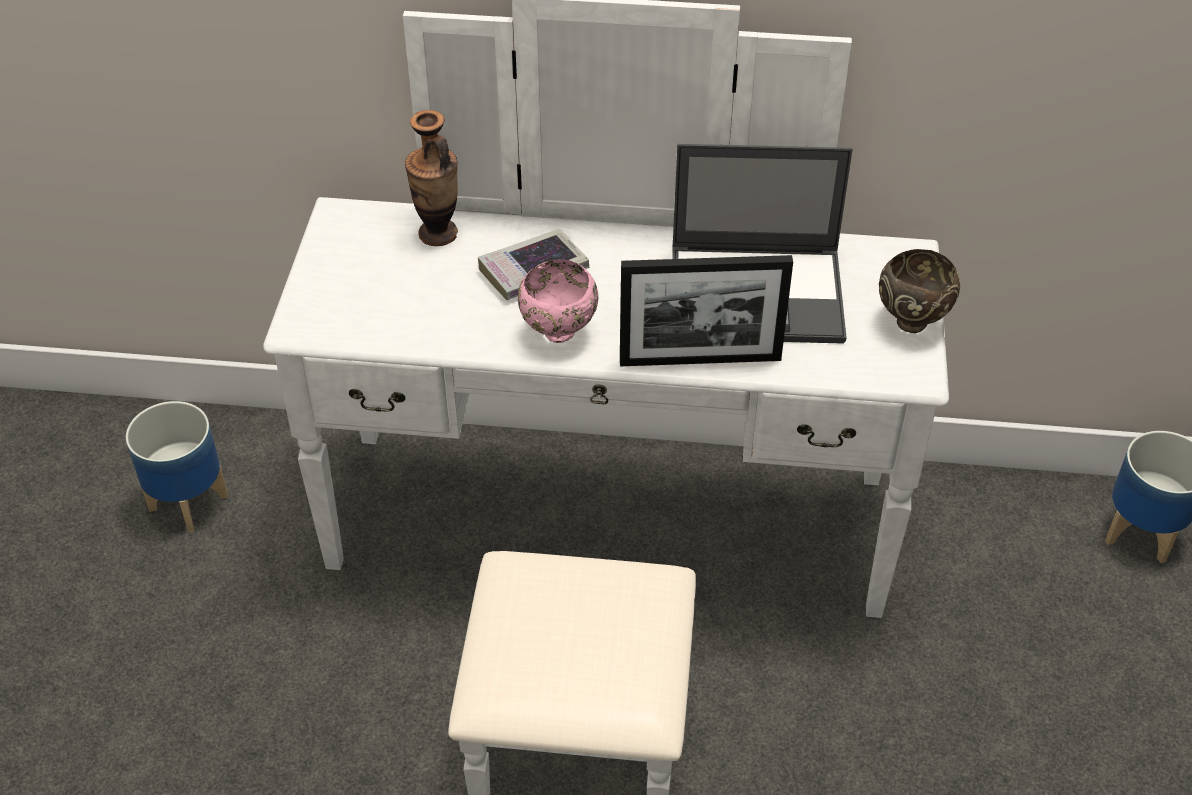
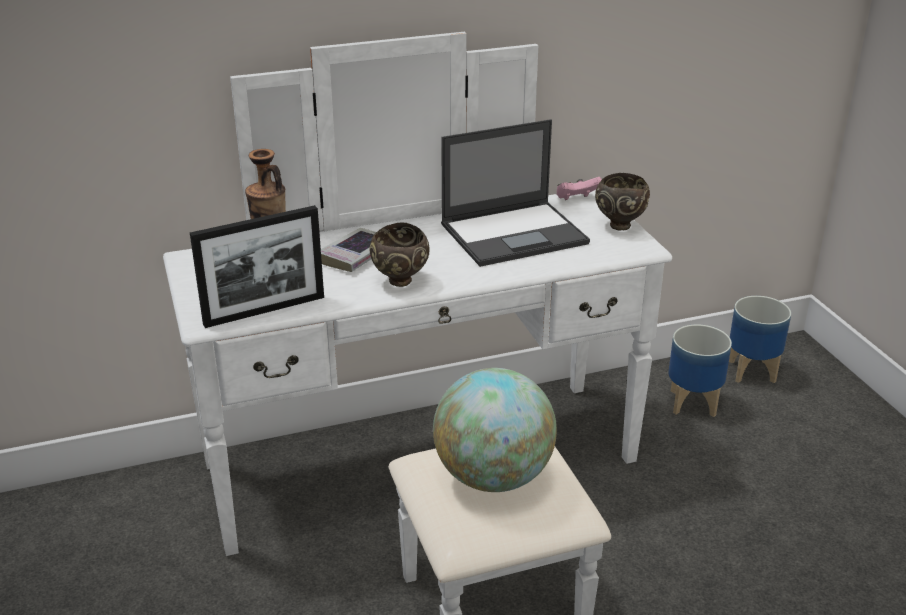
camera: 25 degrees left, 15 degrees down
(188, 503) = (84, 549): planter -> planter (693, 403)
(558, 334) = (400, 282): pink bowl -> brown bowl
(577, 626) = (493, 477): none -> globe
(700, 360) = (506, 272): picture frame -> picture frame (264, 311)
(886, 253) = (576, 199): none -> pink game controller

